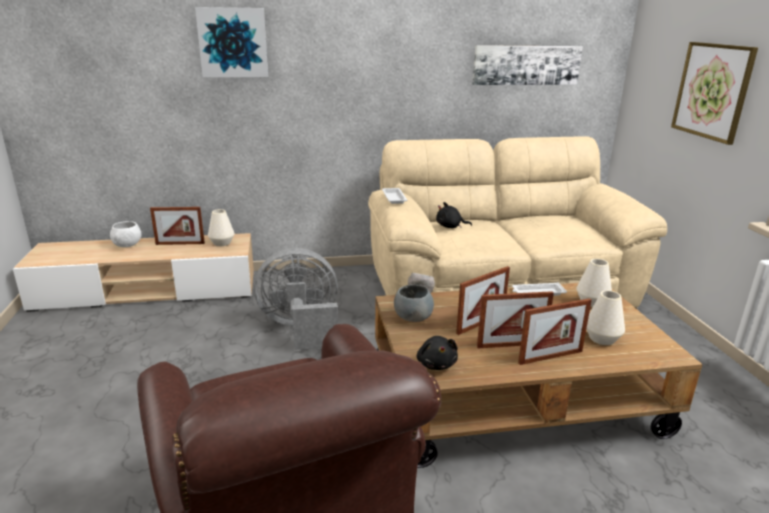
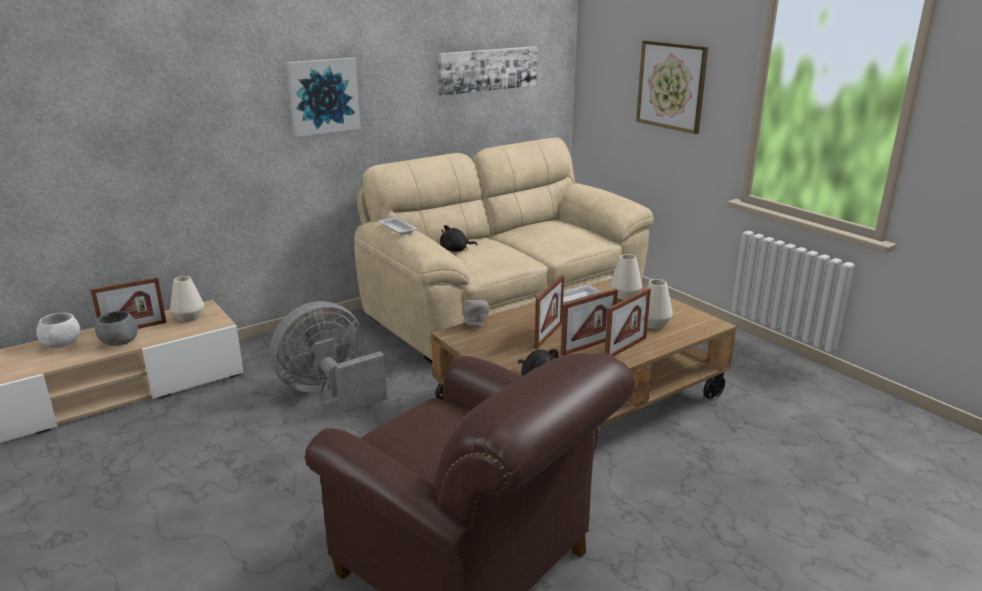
camera: 25 degrees left, 0 degrees up
(233, 42) = (173, 71): picture -> picture (323, 96)
(413, 318) = (484, 344): grey bowl -> grey bowl (119, 342)

